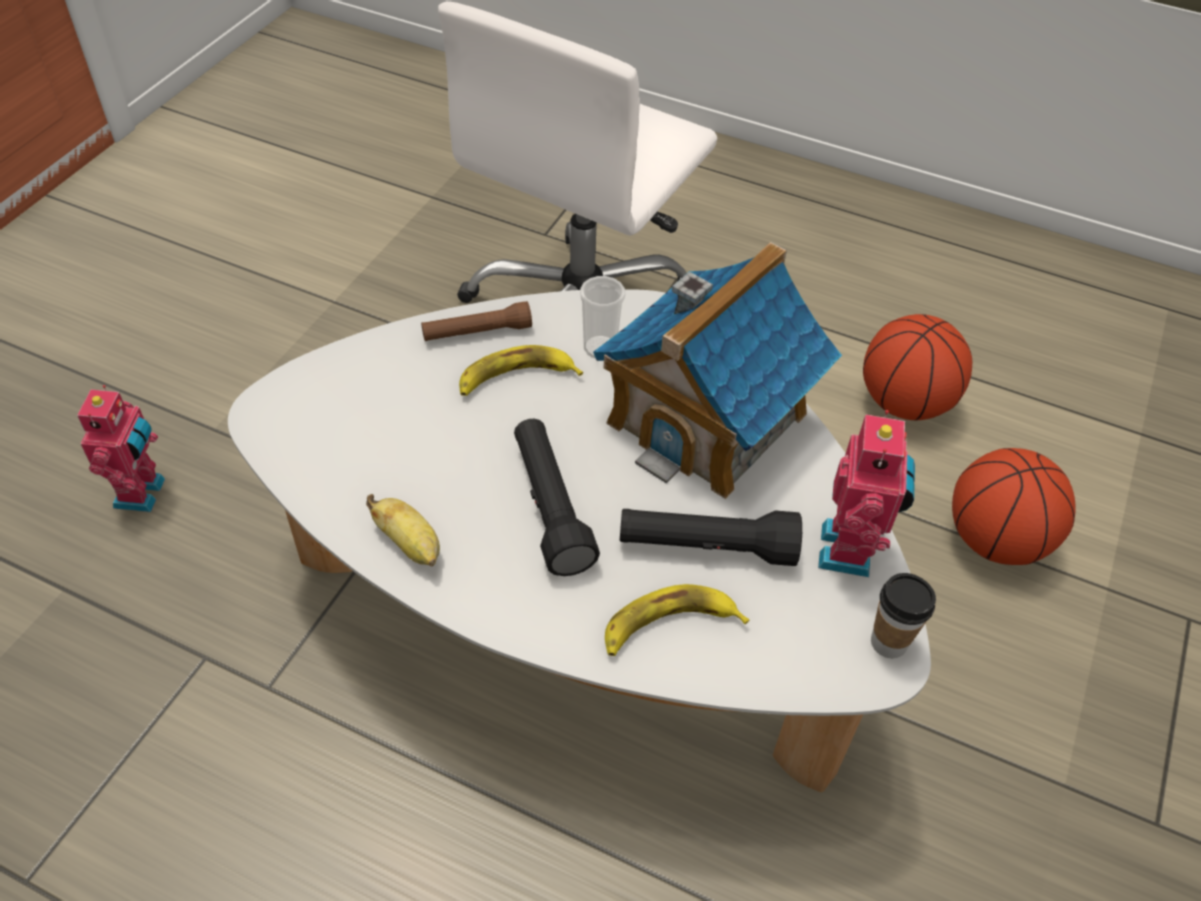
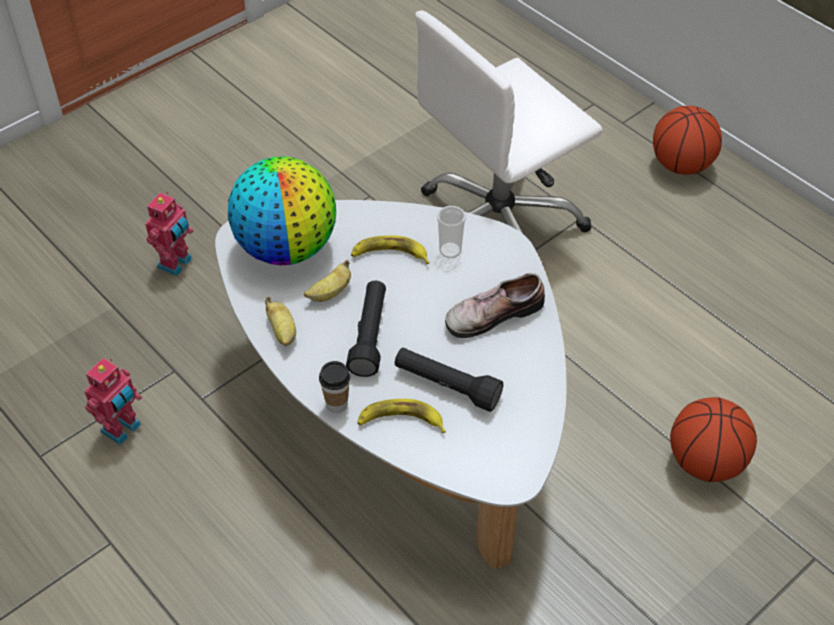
camera: 25 degrees right, 0 degrees up
(352, 411) = (286, 247): none -> globe
(455, 461) = (330, 293): none -> banana
(477, 332) = (381, 220): brown flashlight -> none
(708, 418) = (492, 312): toy house -> shoe
(850, 551) = (531, 415): toy robot -> toy robot (123, 429)
(888, 642) = (521, 471): cup -> cup (337, 404)
(904, 403) = (696, 352): basketball -> basketball (681, 165)

